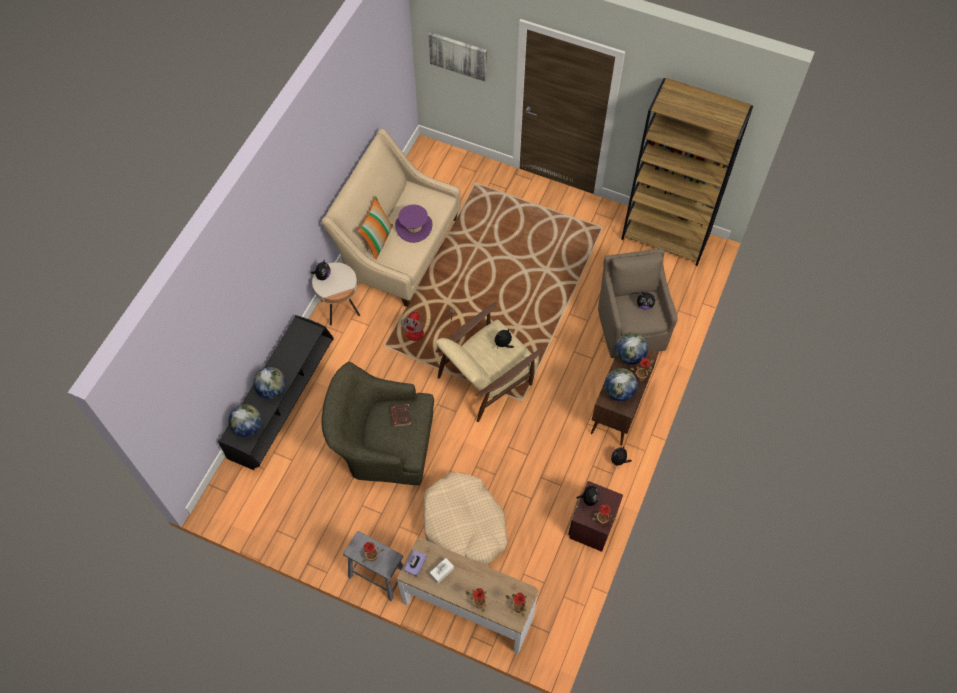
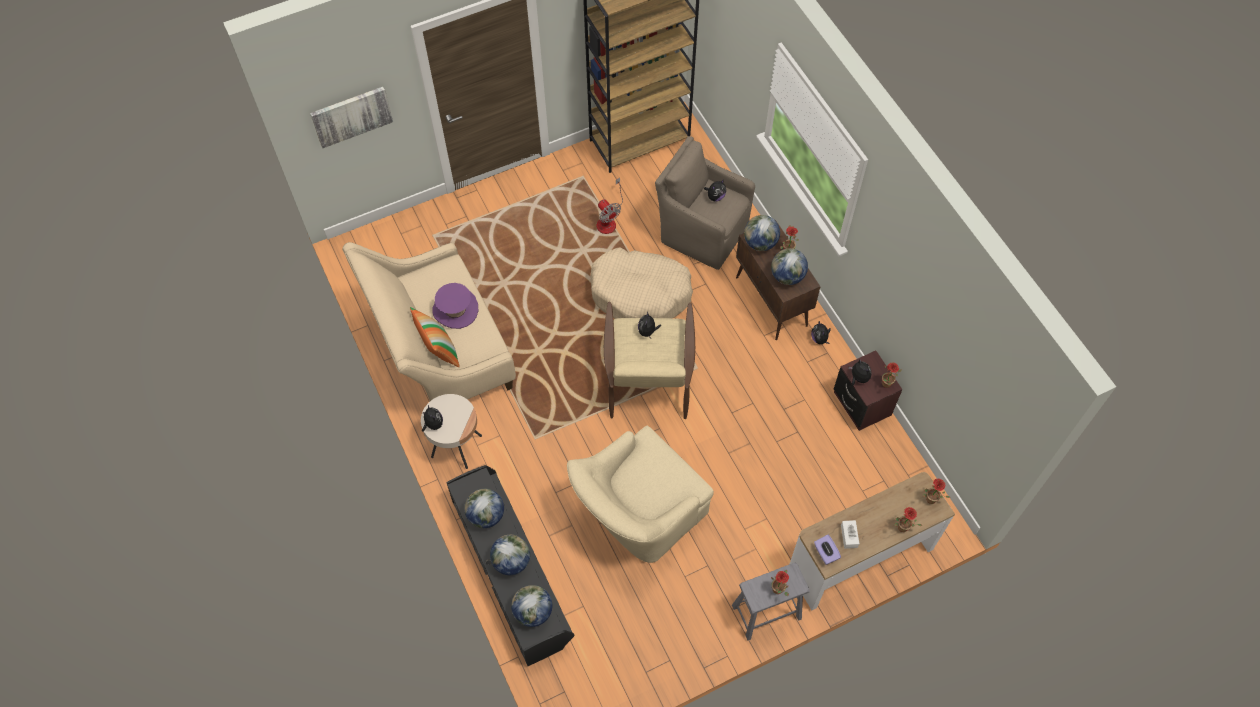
camera: 50 degrees left, 0 degrees up
(291, 353) = (486, 516): none -> globe
(383, 444) = (637, 513): green armchair -> beige armchair
(400, 416) = (647, 466): brown book -> none
(421, 331) = (549, 395): fan -> fan (608, 220)
(464, 525) = (778, 504): beige dog bed -> beige dog bed (640, 293)

